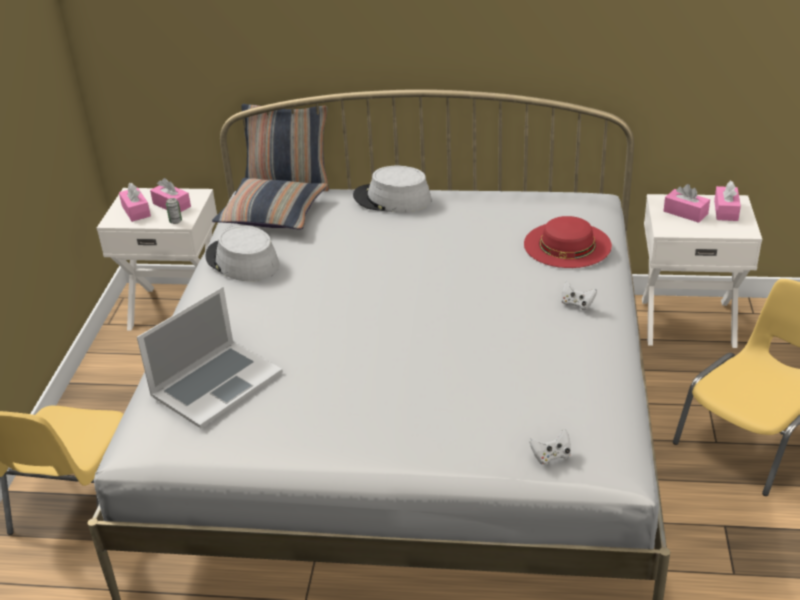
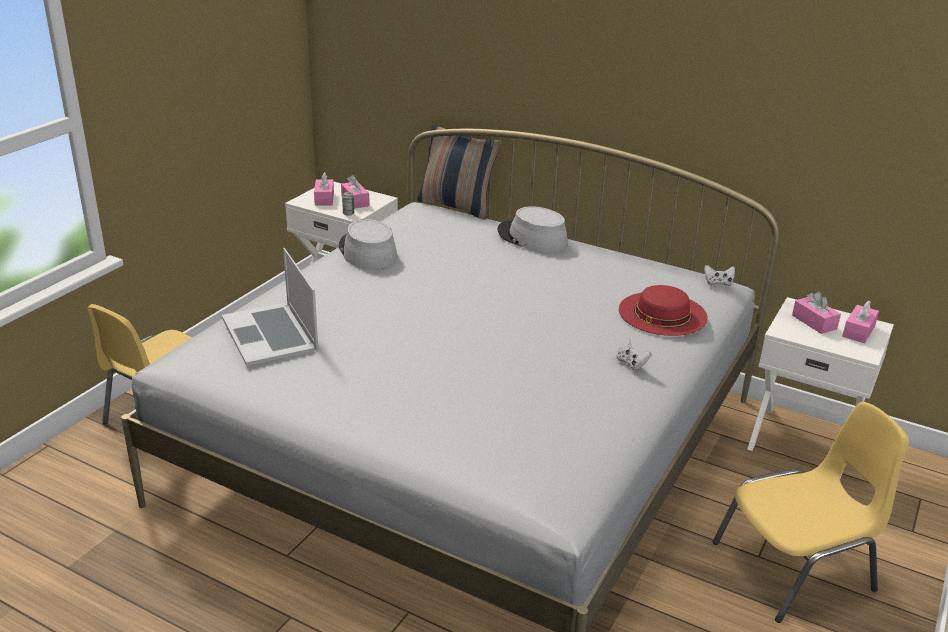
camera: 20 degrees right, 5 degrees down
(216, 383) = (270, 334): laptop -> laptop turned 90 degrees clockwise
(273, 215) = (421, 224): pillow -> none
(551, 456) = (503, 478): white game controller -> white game controller (718, 283)

